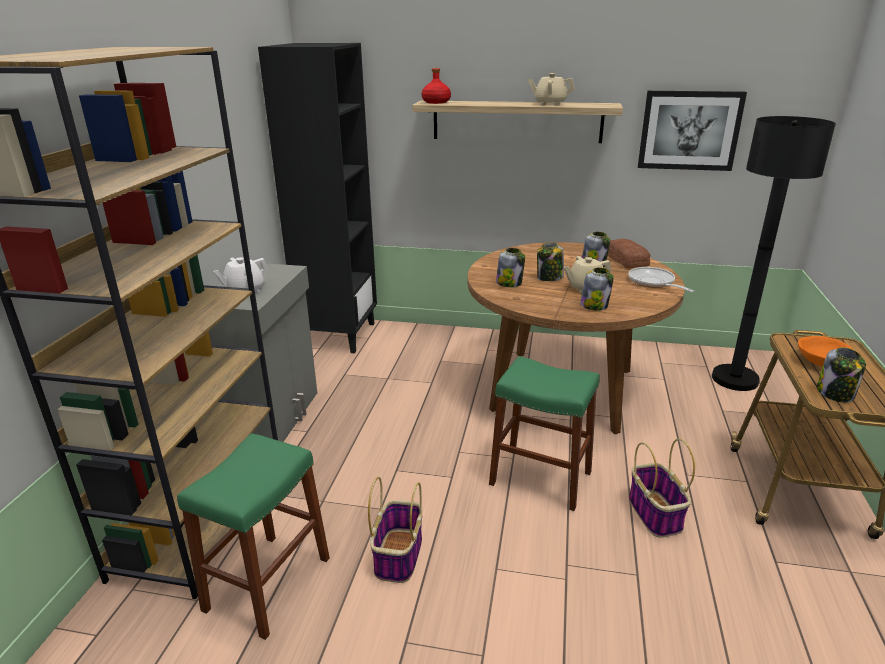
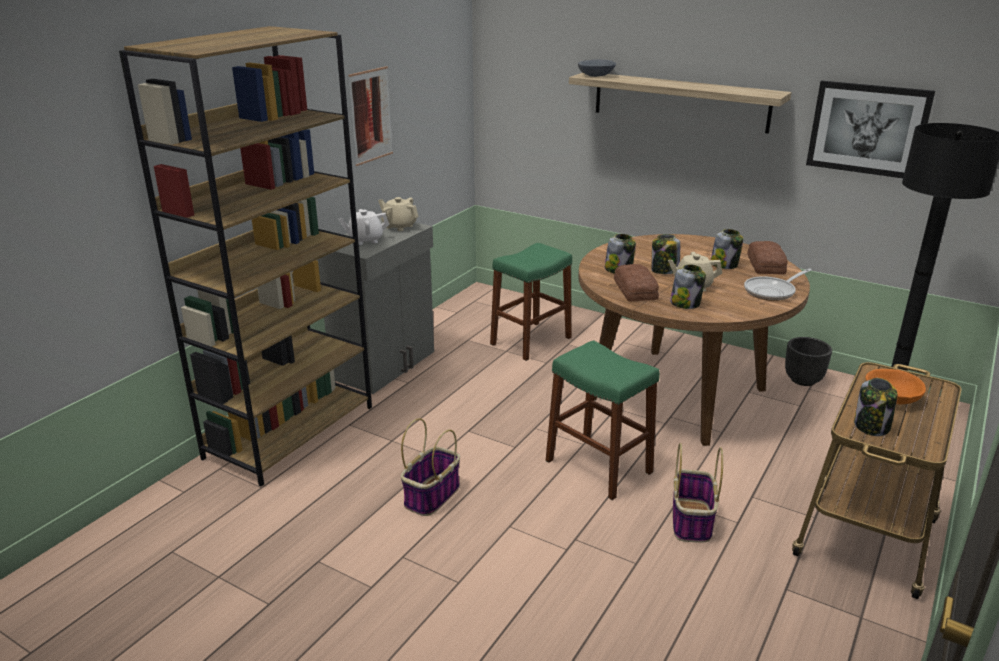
camera: 20 degrees right, 0 degrees up
(222, 156) = (371, 115): none -> picture
(268, 583) = (318, 489): green stool -> green stool (531, 341)
(338, 335) = (481, 303): black bookcase -> none
(436, 102) = (596, 75): red bottle -> grey bowl
(540, 299) = (636, 289): none -> bread
(549, 104) = (709, 87): beige teapot -> beige teapot (399, 226)
(651, 355) = (803, 380): none -> black planter
(653, 283) = (772, 292): frying pan -> frying pan turned 120 degrees counterclockwise

